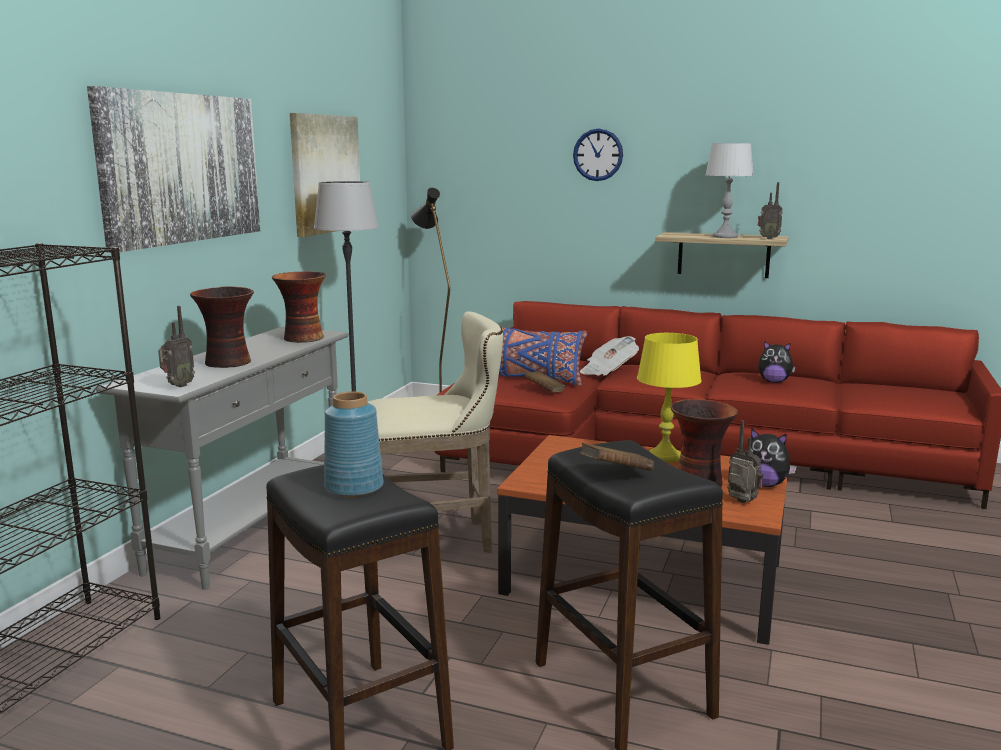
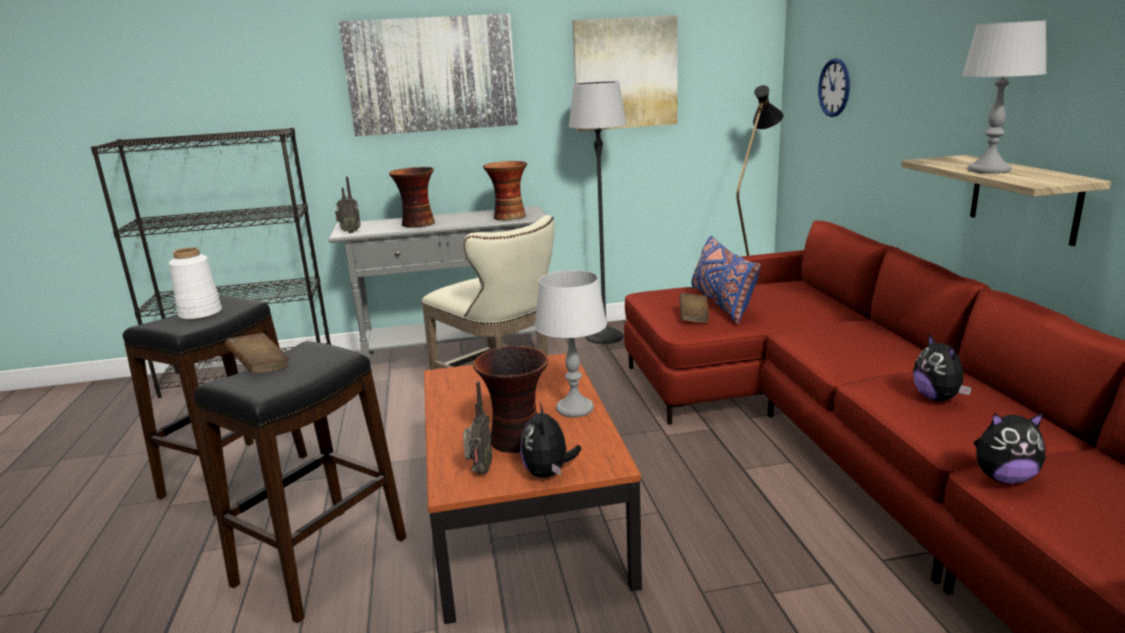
camera: 60 degrees right, 5 degrees up
(353, 488) = (200, 314): blue vase -> white vase
(598, 155) = (913, 44): wall clock -> wall clock (834, 87)
(608, 371) = (814, 320): newspaper -> none
(664, 457) = (574, 408): yellow table lamp -> grey table lamp
(768, 238) = (1034, 180): radio -> none
(868, 400) = (1003, 478): none -> plush toy

